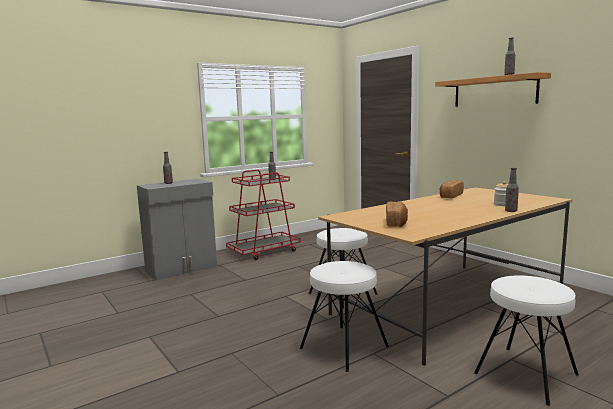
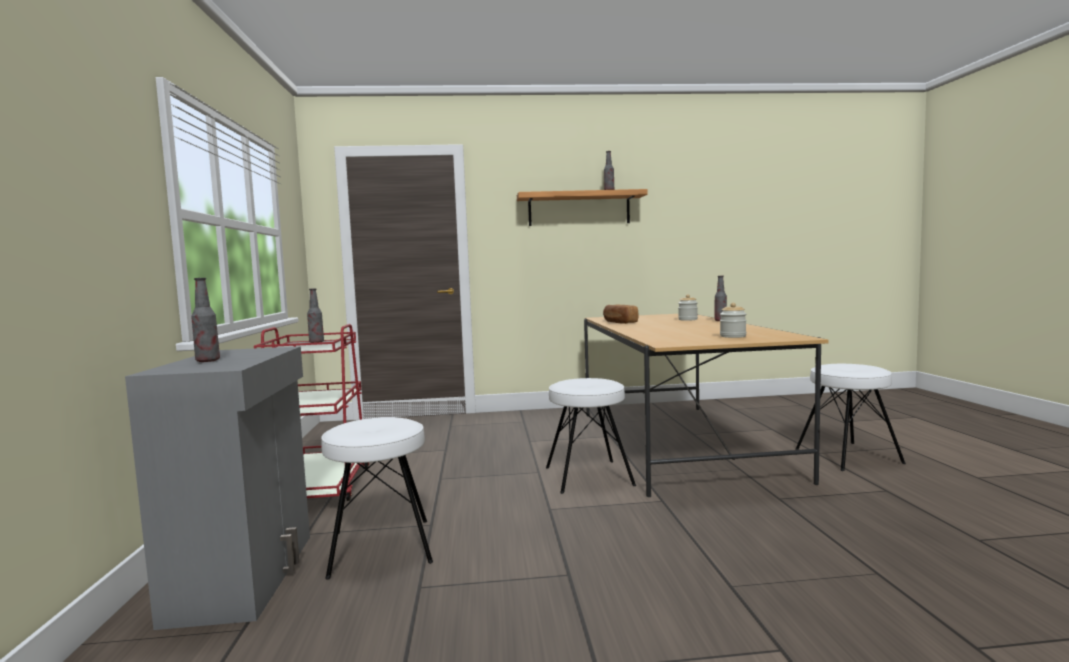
camera: 60 degrees left, 5 degrees down
(344, 347) = (755, 509): white stool -> white stool (381, 547)
(396, 222) = (733, 336): bread -> jar

